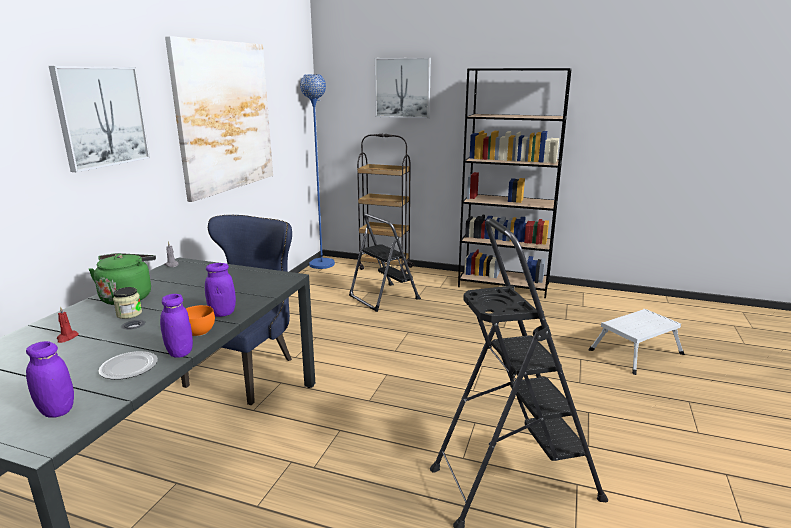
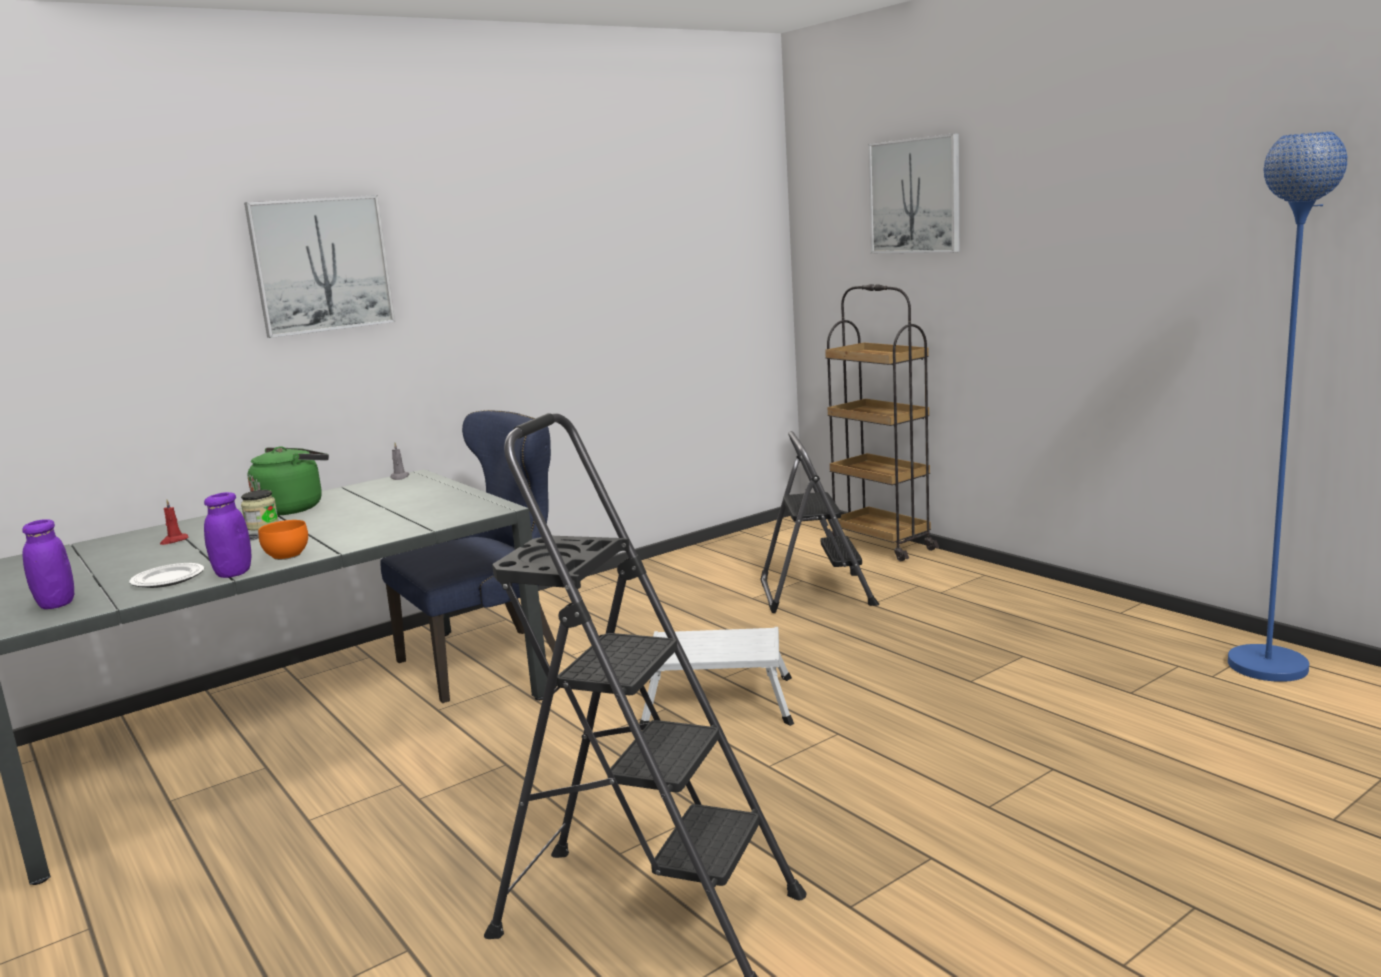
camera: 35 degrees right, 5 degrees down
(222, 313) = (346, 540): purple jar -> none
(225, 117) = (557, 261): picture -> none
(322, 264) = (781, 526): blue floor lamp -> blue floor lamp (1267, 666)
(504, 285) = (1081, 608): beige bookcase -> none
(636, 352) = (1210, 787): white step ladder -> white step ladder (719, 702)

